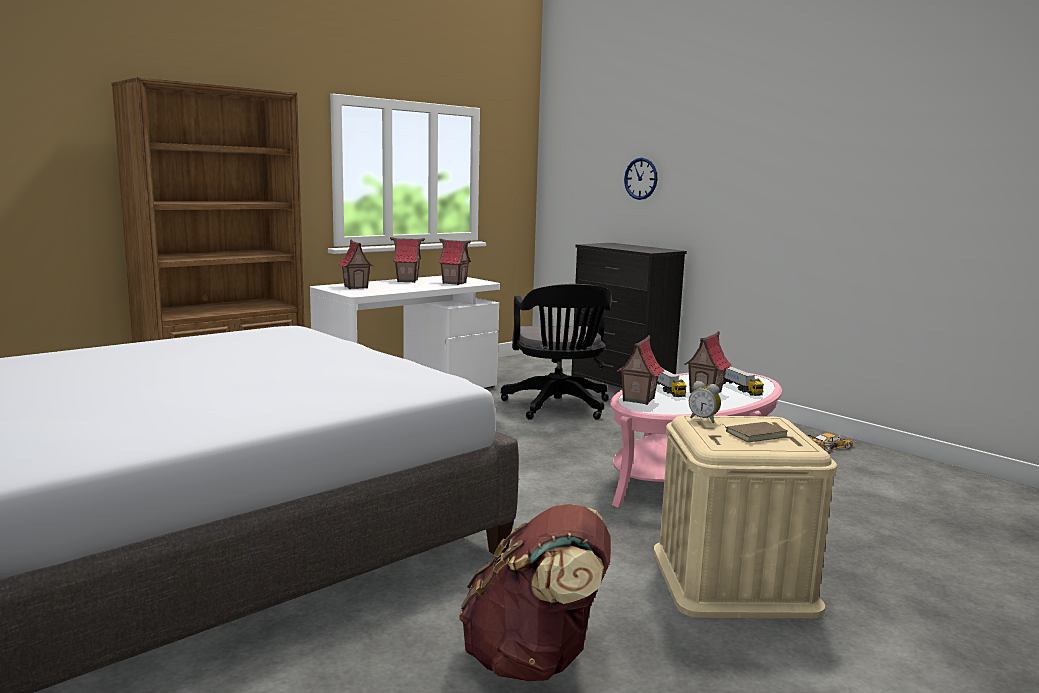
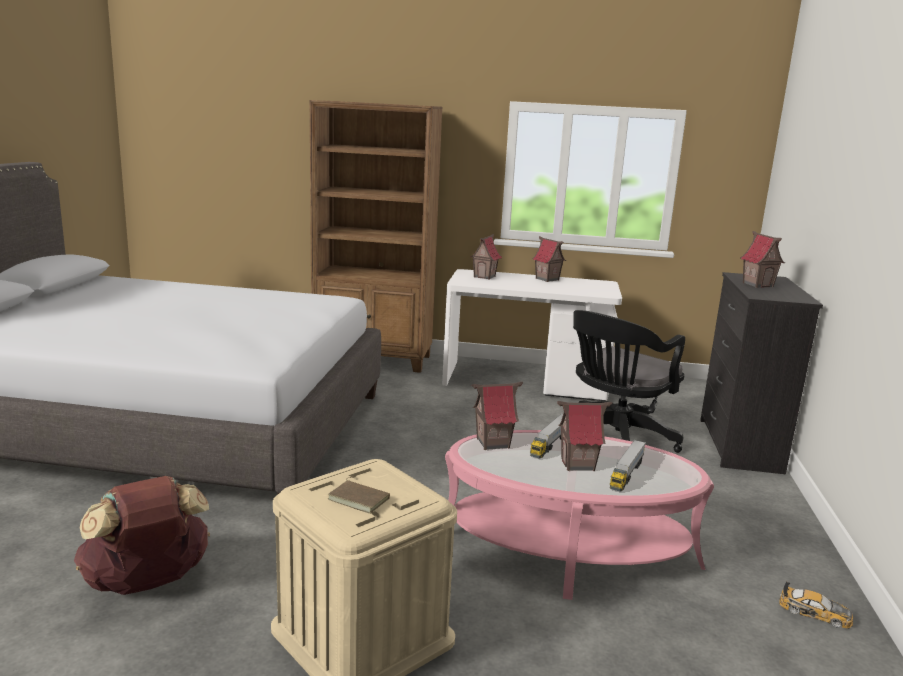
camera: 50 degrees right, 5 degrees up
(454, 283) = (578, 289): toy house -> toy house (758, 285)
(641, 178) = (816, 204): wall clock -> none
(704, 419) = (377, 470): alarm clock -> none

